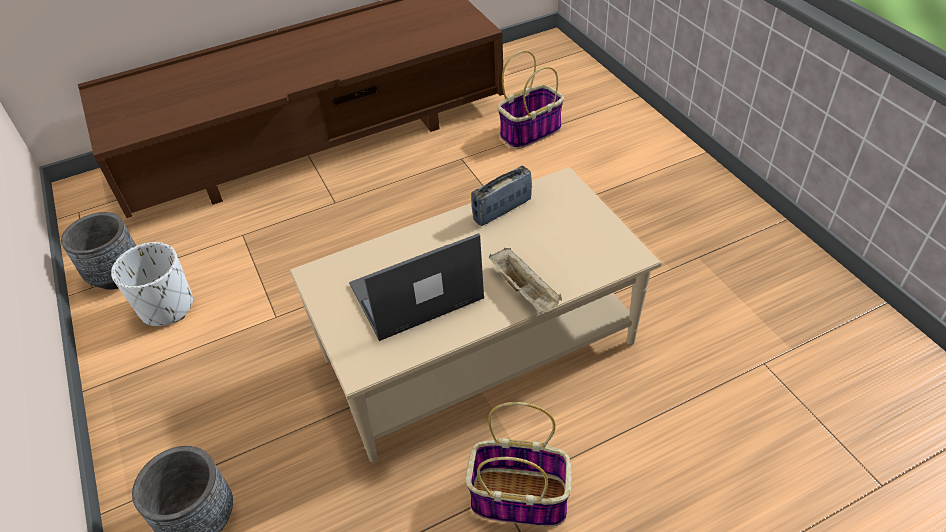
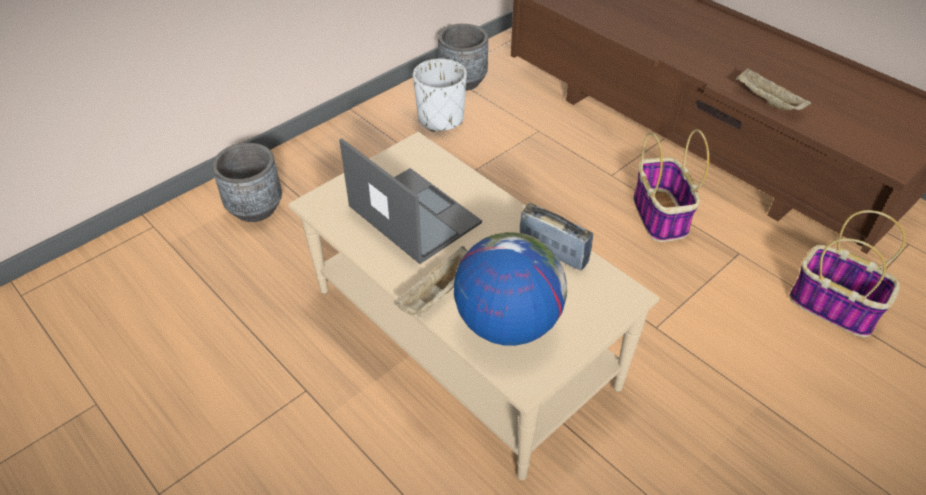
camera: 70 degrees right, 0 degrees up
(380, 57) = (766, 101): none -> beige tray
(520, 497) = (304, 409): basket -> basket (660, 216)
(571, 254) = (507, 323): none -> globe

